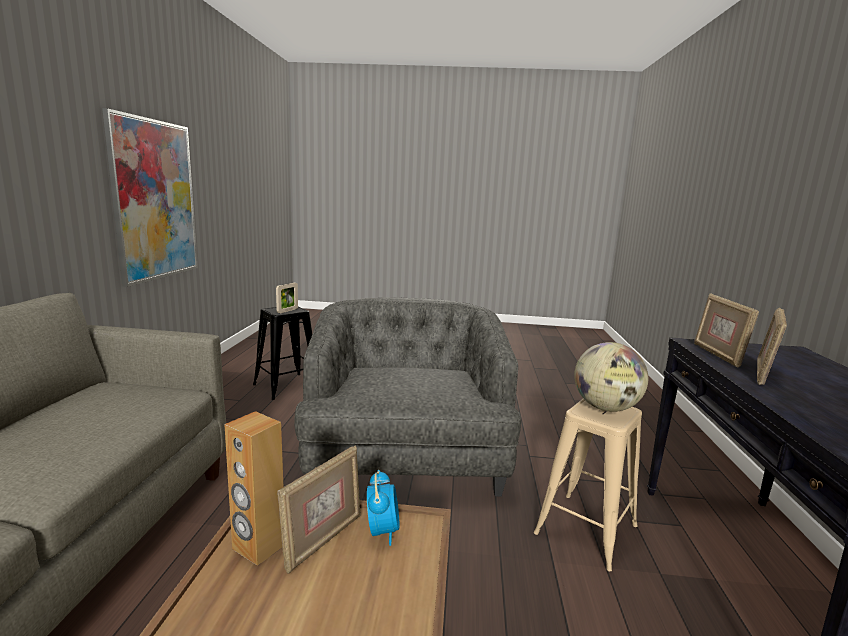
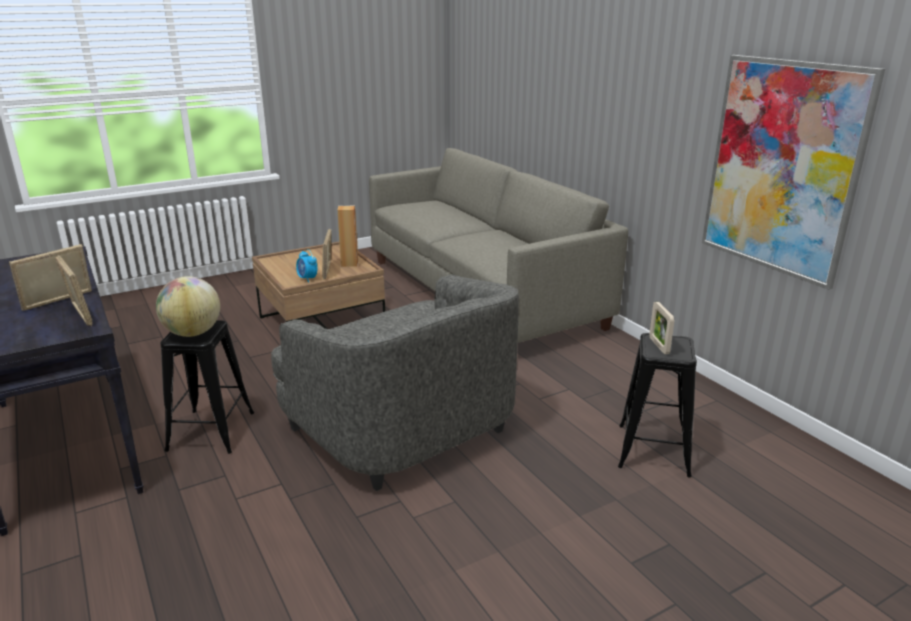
camera: 145 degrees right, 10 degrees up
(586, 529) = (211, 431): beige stool -> black stool
(763, 374) = (59, 301): picture frame -> picture frame turned 135 degrees counterclockwise

